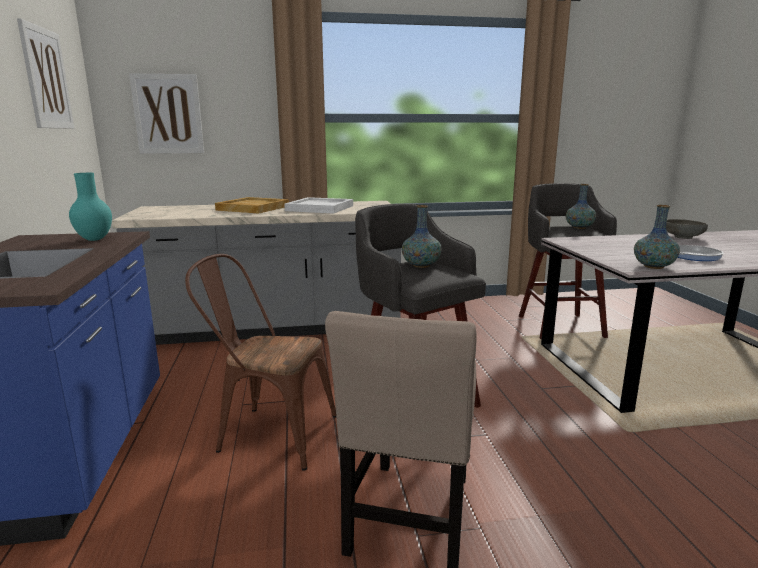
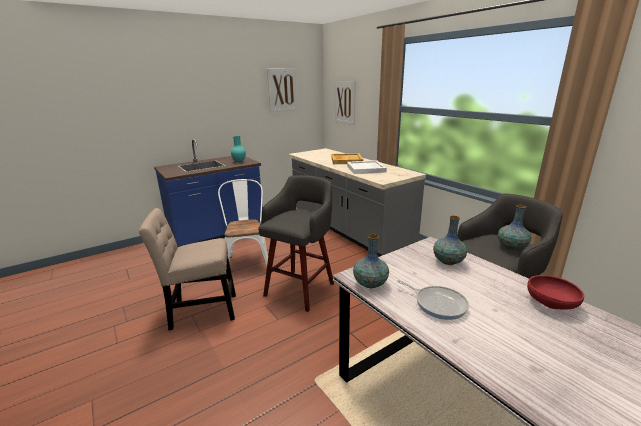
camera: 65 degrees right, 5 degrees up
(269, 433) = (247, 262): brown chair -> white chair
(421, 265) = (302, 216): vase -> vase (448, 261)
(683, 237) = (550, 303): grey bowl -> red bowl

